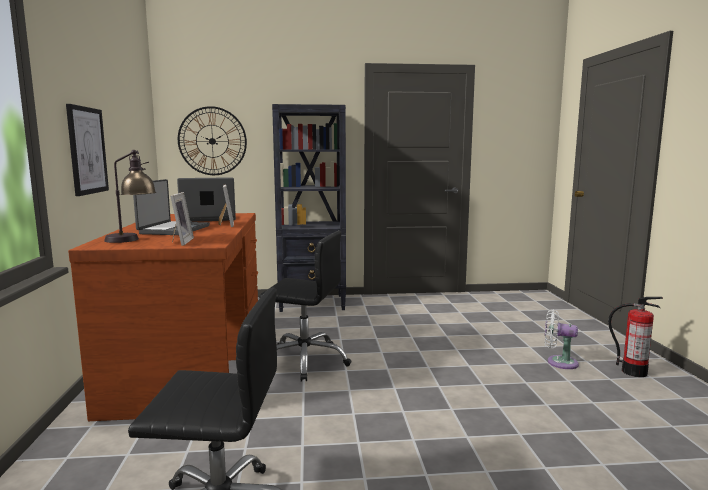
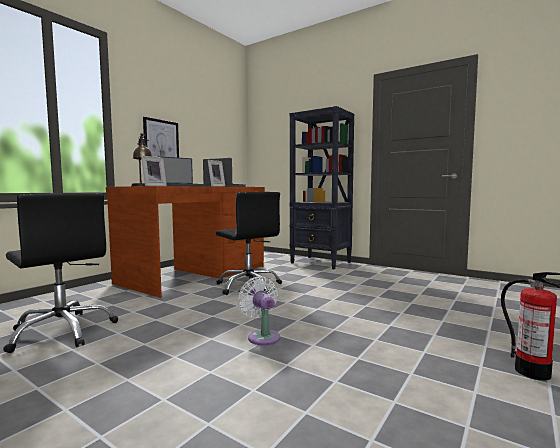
camera: 40 degrees right, 5 degrees down
(212, 141) = (274, 146): wall clock -> none
(558, 362) = (447, 338): white fan -> white fan (262, 336)

